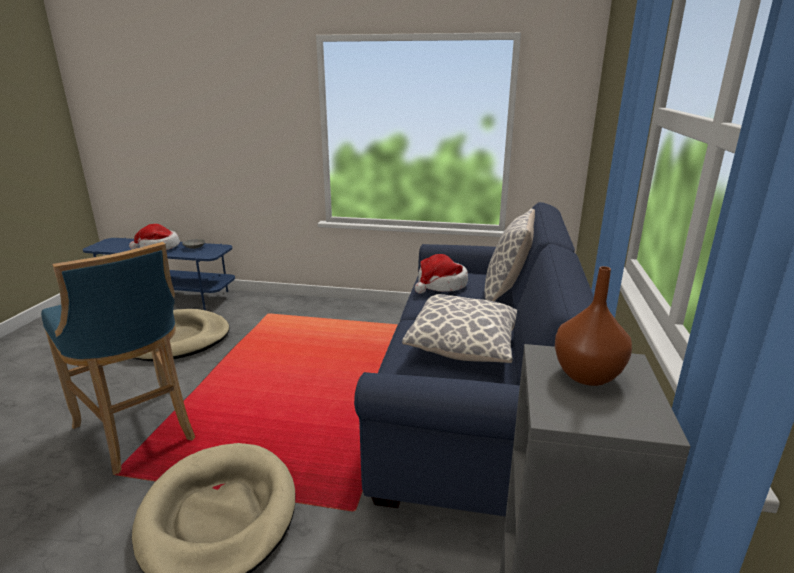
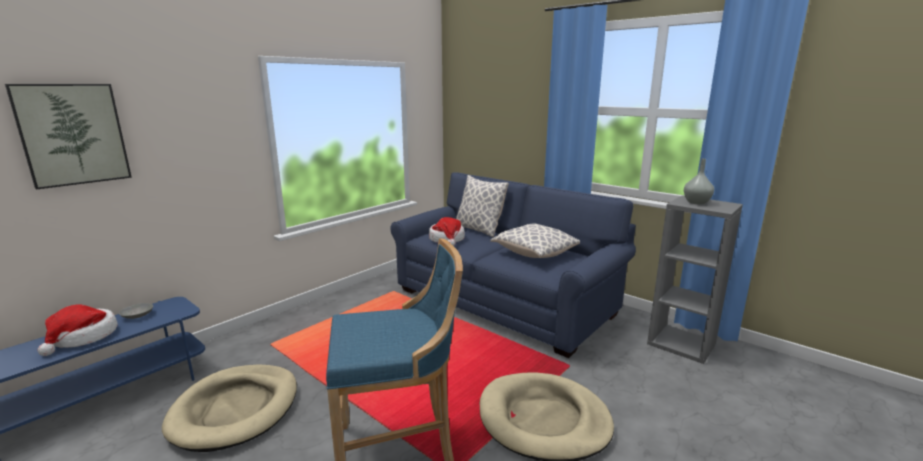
camera: 60 degrees left, 5 degrees down
(178, 103) = (73, 134): none -> picture
(586, 374) = (696, 202): brown vase -> grey vase

